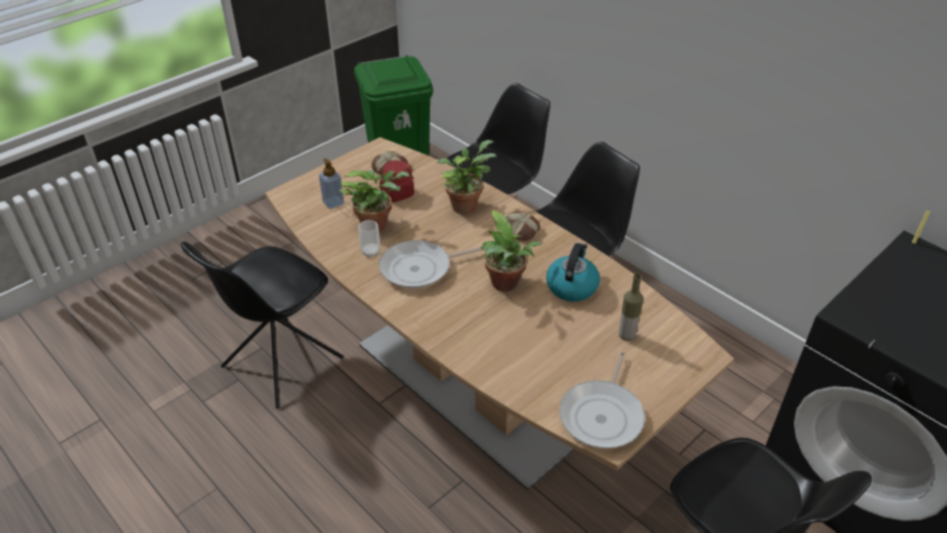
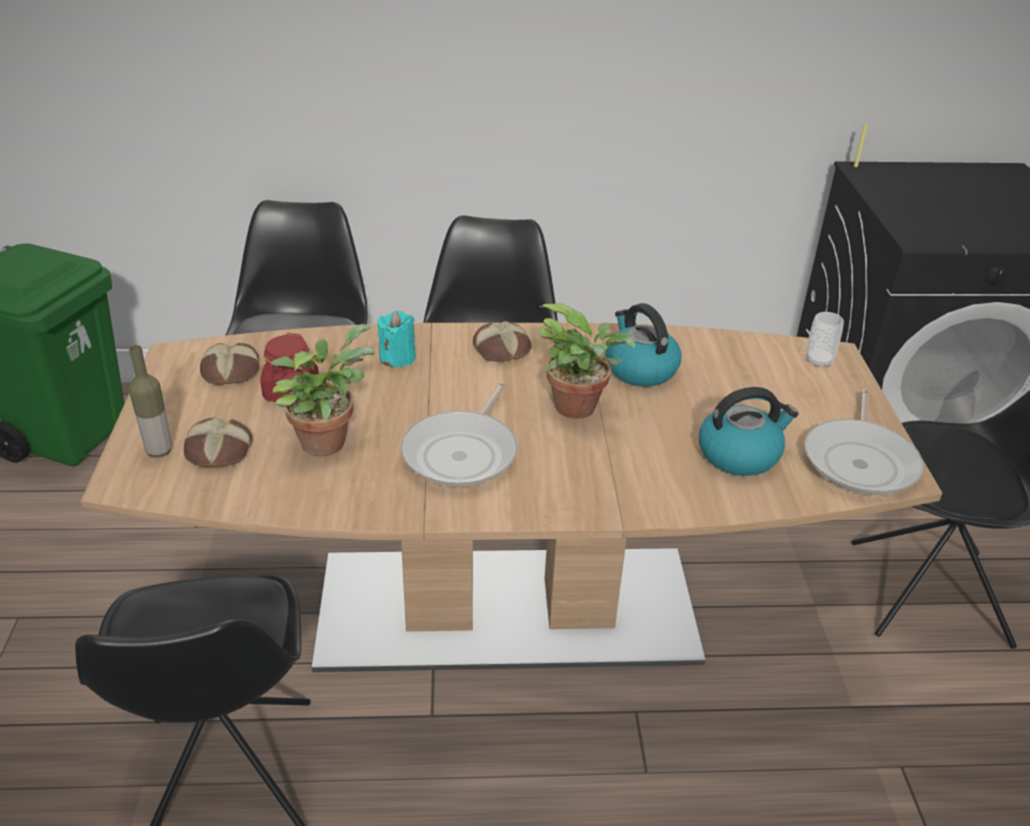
camera: 50 degrees left, 5 degrees down
(333, 203) = (218, 451): soap dispenser -> bread
(371, 252) = (372, 474): cup -> cup (818, 361)
(465, 205) = (397, 358): potted plant -> turquoise candle
(543, 363) = (740, 454): none -> kettle
(603, 415) = (860, 460): frying pan -> frying pan turned 45 degrees clockwise
(626, 335) = (757, 380): bottle -> bottle (159, 451)

